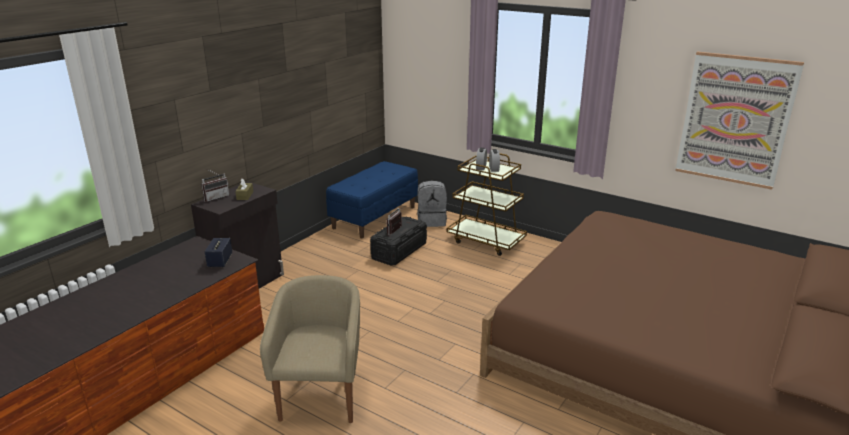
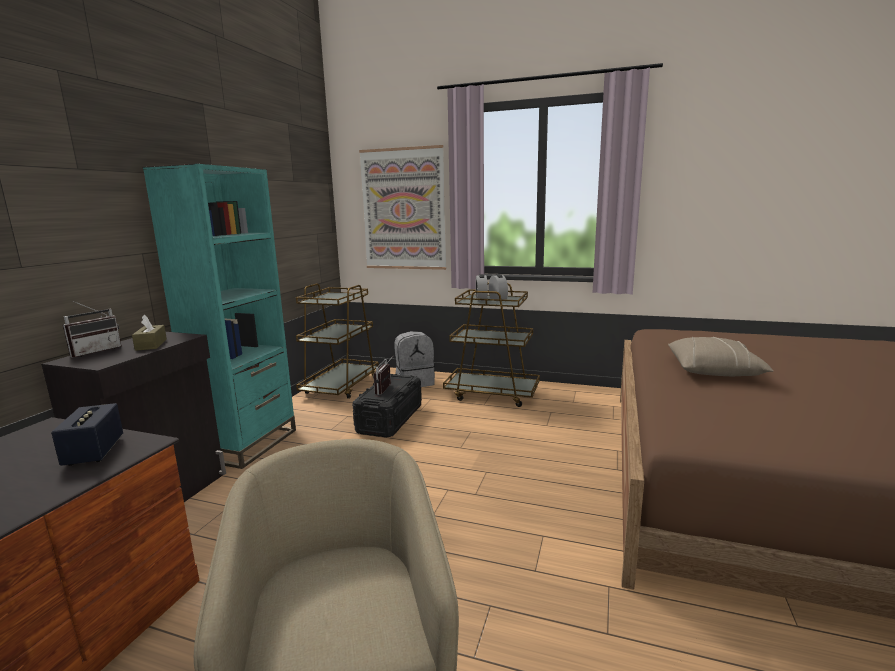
camera: 15 degrees left, 10 degrees down
(300, 256) = (248, 444): none -> turquoise bookcase
(374, 217) = (341, 386): blue bench -> brown cart
(596, 259) = (714, 371): none -> beige pillow
(735, 120) = (790, 198): picture -> picture (403, 209)

